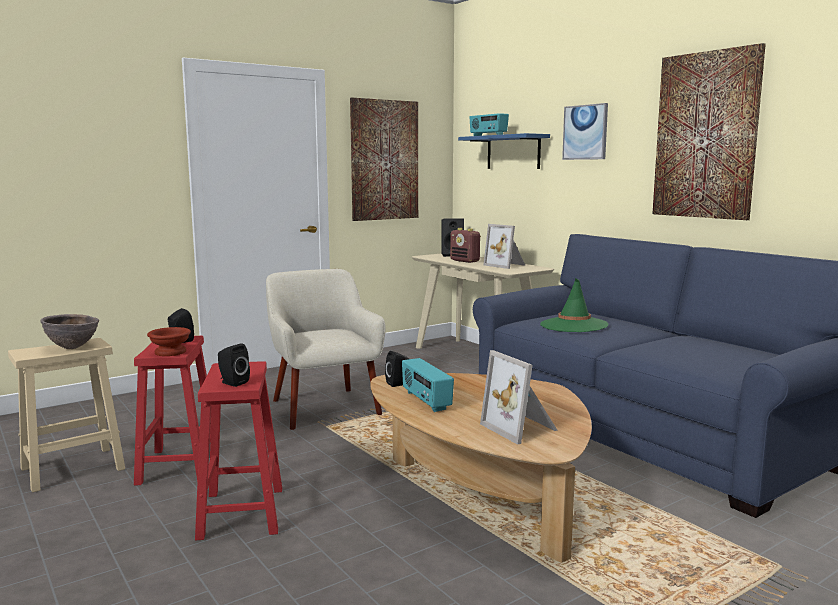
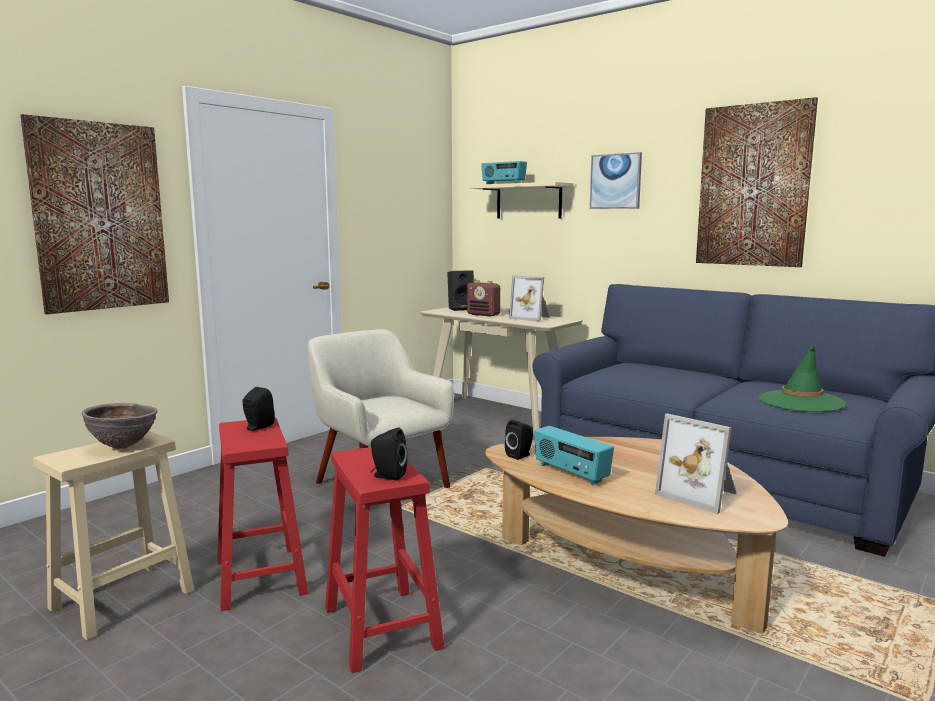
camera: 15 degrees left, 0 degrees up
(170, 352) = (261, 443): brown bowl -> none
(384, 160) = (391, 209): picture -> picture (99, 217)
(513, 152) = (528, 201): blue shelf -> beige shelf
(573, 325) = (644, 377): green hat -> green hat (801, 402)

